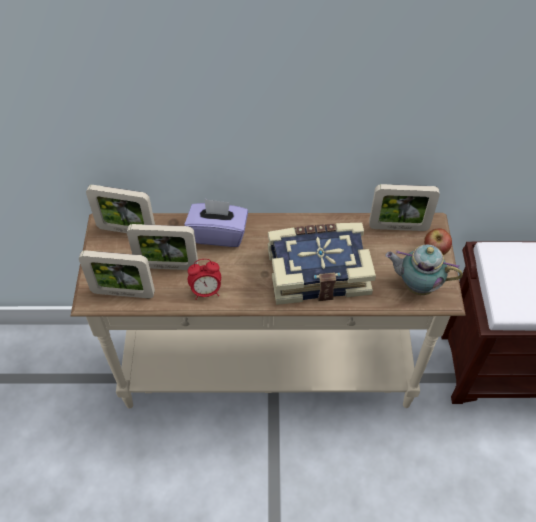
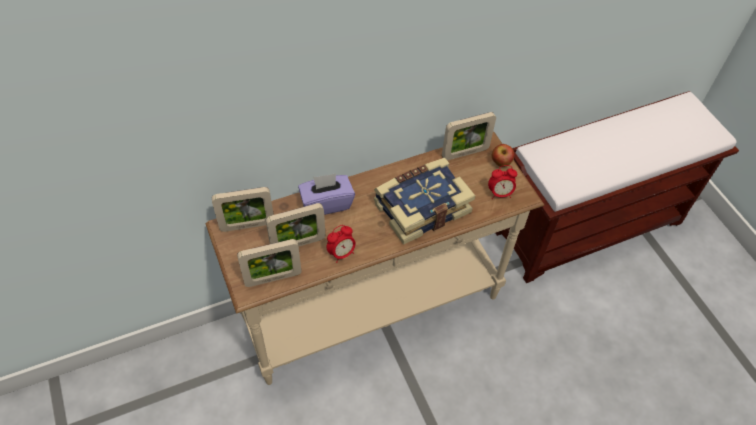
camera: 25 degrees left, 0 degrees up
(416, 285) = (500, 193): teapot -> alarm clock

